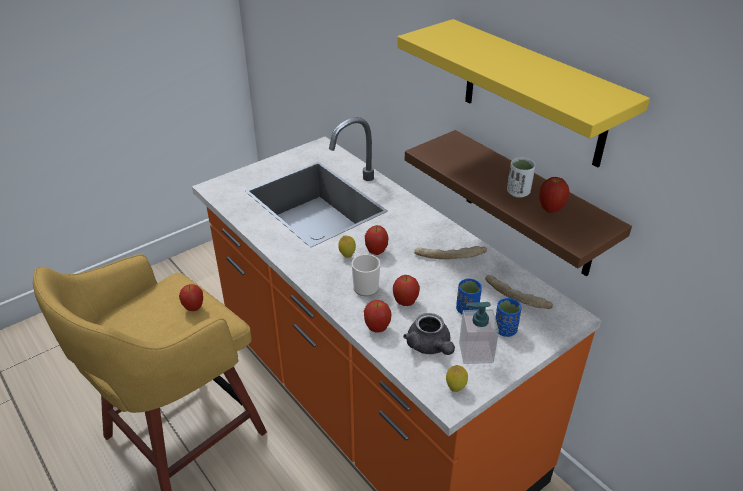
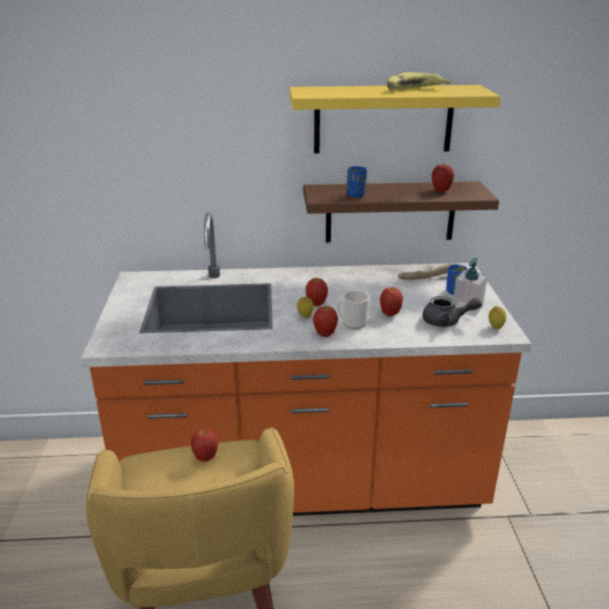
camera: 55 degrees left, 10 degrees down
(377, 328) = (407, 334): apple -> apple (325, 334)
(449, 256) = (357, 281): bread -> none
(467, 310) = (421, 296): blue cup -> blue cup (356, 195)
(518, 192) = (410, 192): white cup -> none
(535, 72) = (413, 90): none -> banana

